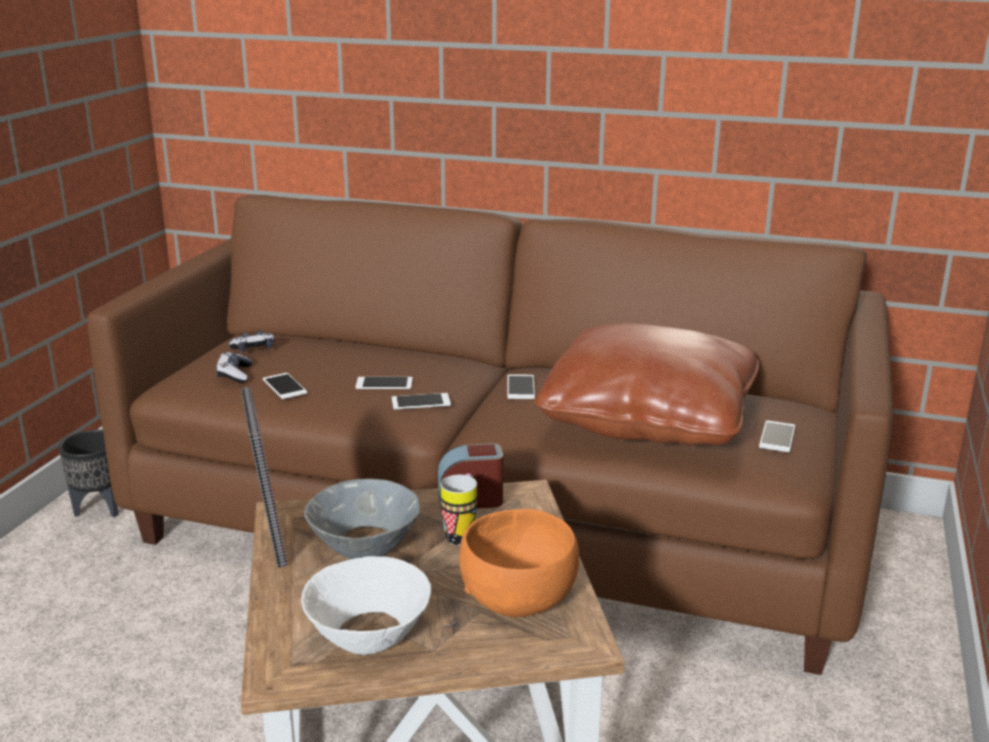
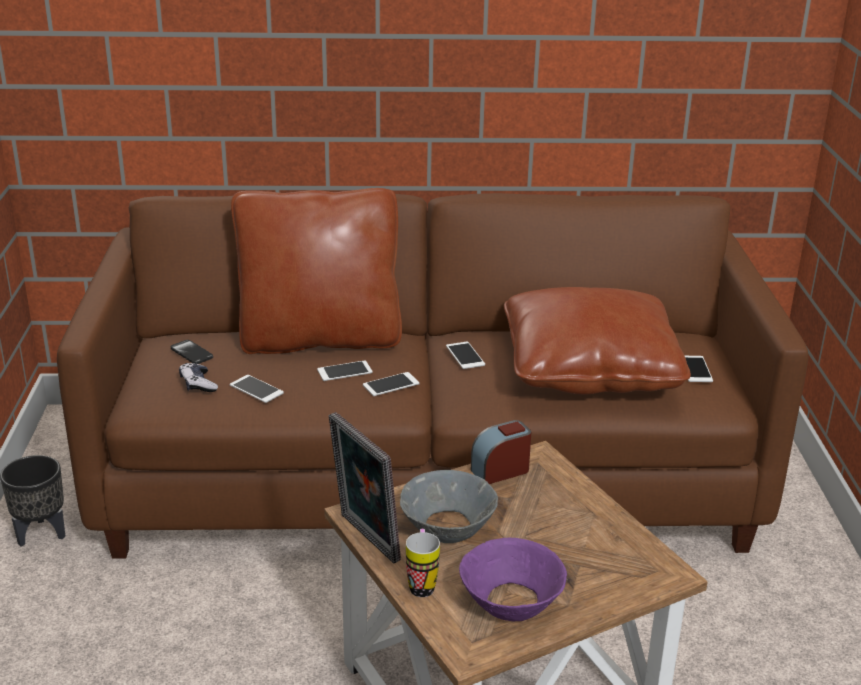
camera: 20 degrees left, 5 degrees up
(254, 349) = (191, 353): game controller -> phone
(368, 633) = (510, 603): white bowl -> purple bowl
(386, 353) = (320, 339): none -> brown pillow
(462, 533) = (516, 502): mug -> mug (421, 583)
(520, 598) = (600, 548): orange bowl -> none

